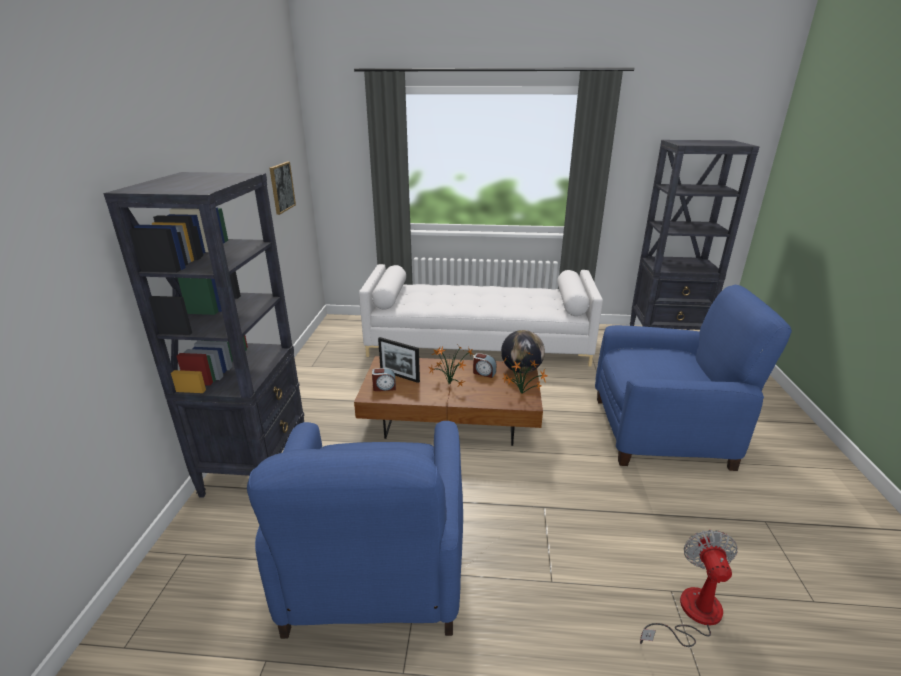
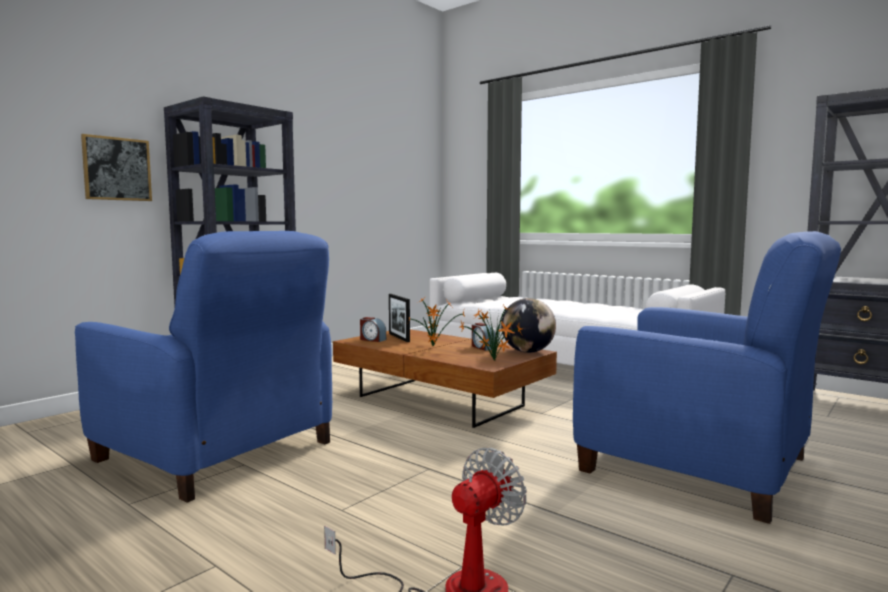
camera: 35 degrees right, 20 degrees down
(281, 187) = (391, 181): picture -> picture (117, 169)
(375, 569) = (217, 452): blue armchair -> blue armchair turned 90 degrees counterclockwise

